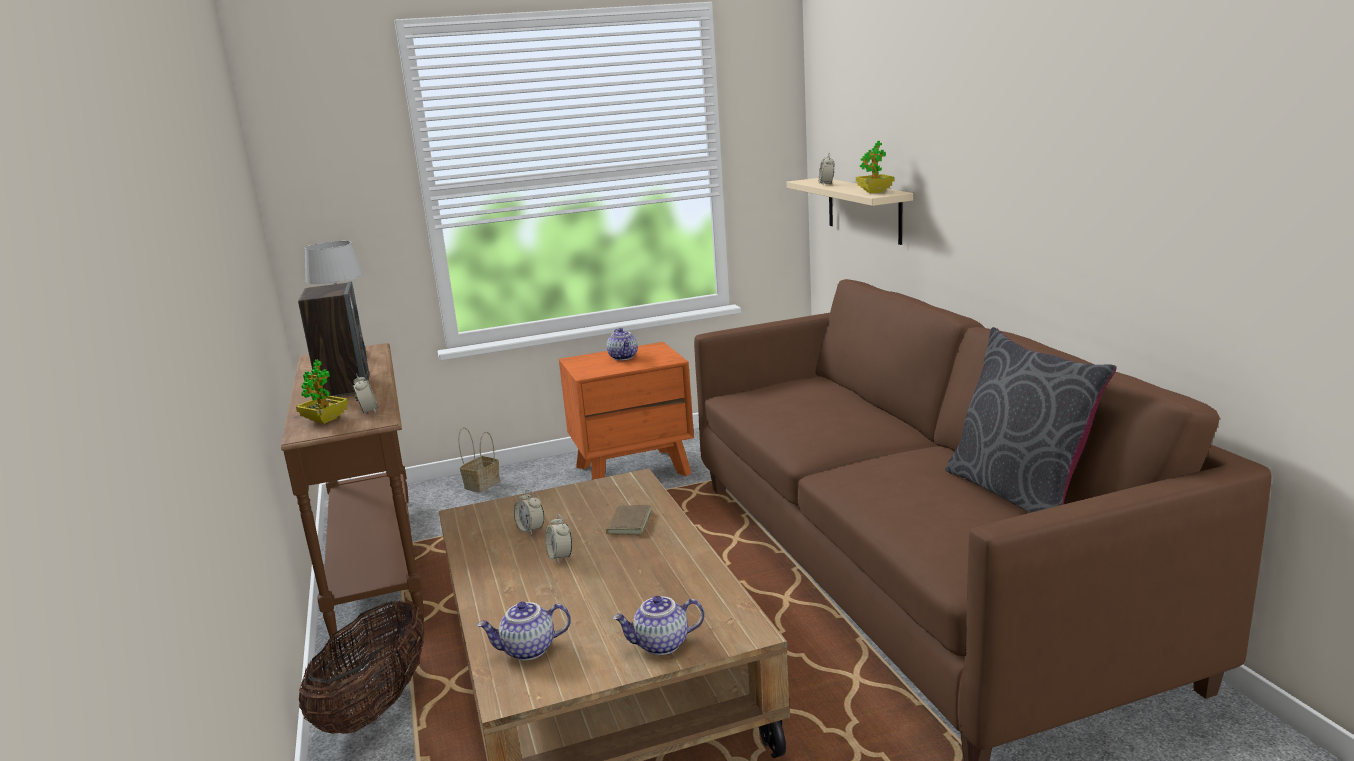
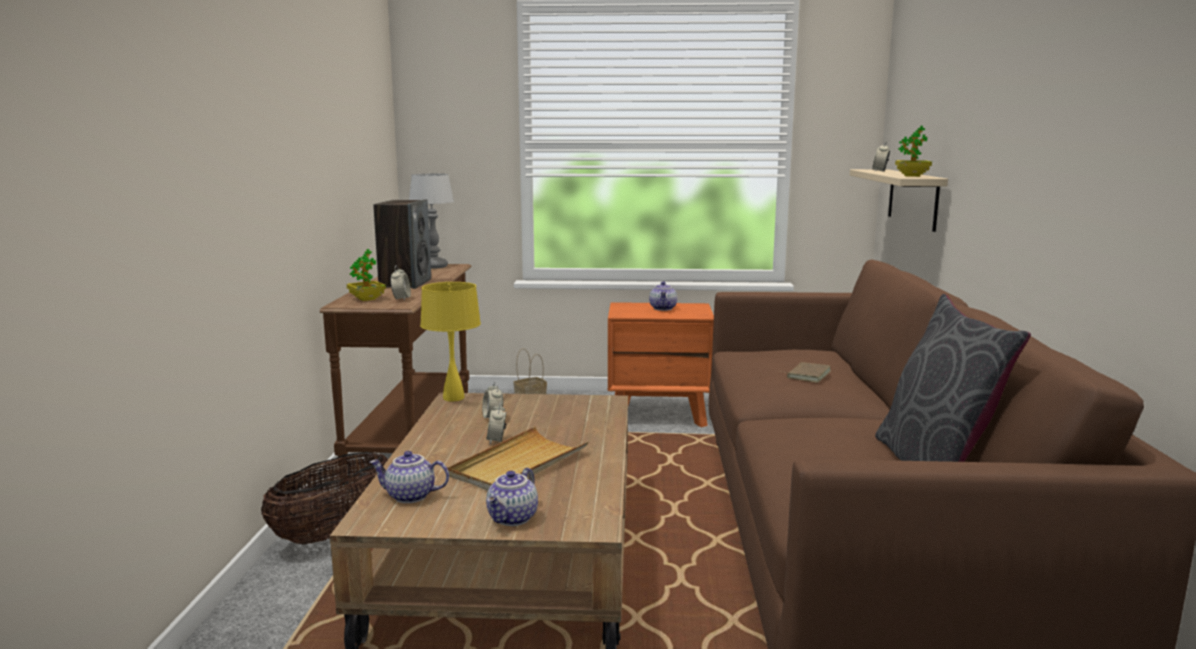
camera: 20 degrees right, 5 degrees down
(462, 514) = (453, 398): none -> yellow table lamp
(609, 580) = (518, 465): none -> beige tray
(627, 523) = (572, 429): brown book -> brown book (807, 375)
(661, 645) = (513, 519): teapot -> teapot turned 75 degrees counterclockwise

